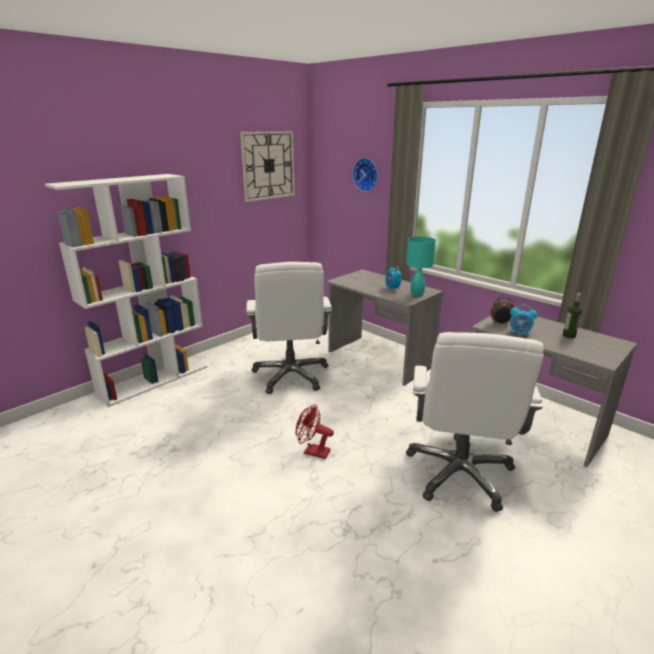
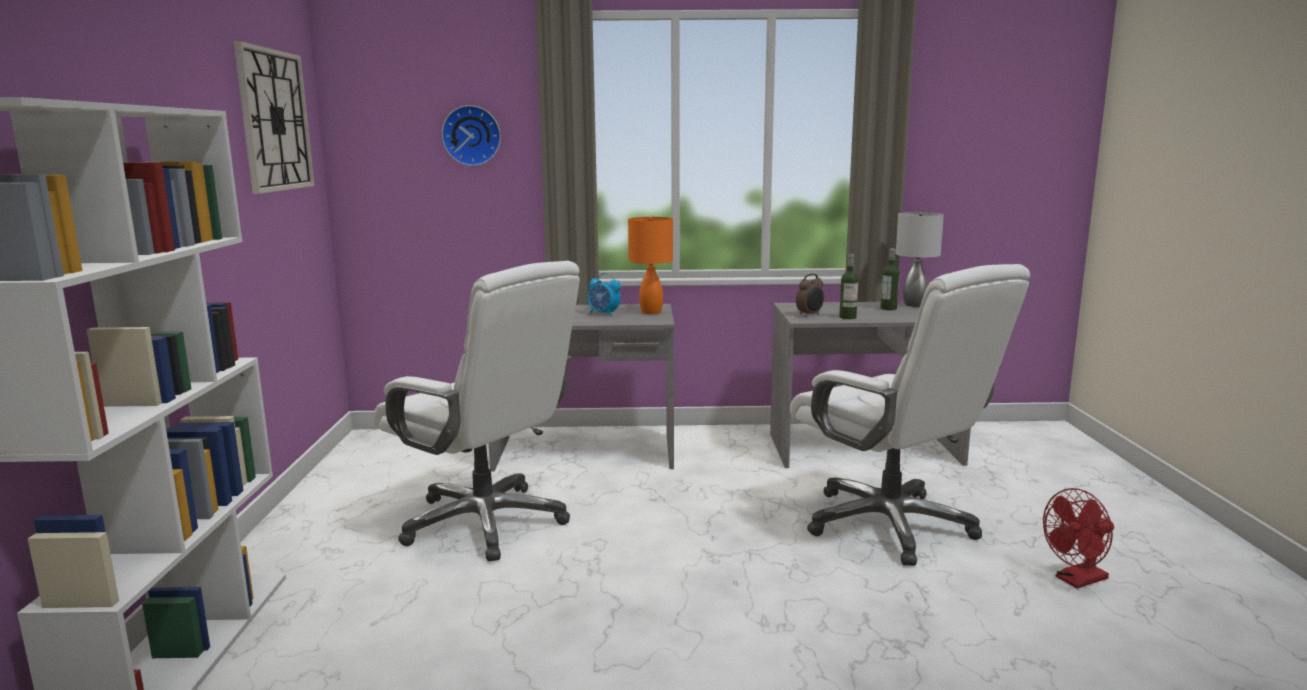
camera: 45 degrees left, 10 degrees down
(312, 451) = (702, 593): red fan -> red fan (1076, 580)
(417, 294) = (651, 312): turquoise table lamp -> orange table lamp
(519, 333) = (847, 317): alarm clock -> bottle
(599, 339) = (915, 305): none -> grey table lamp

